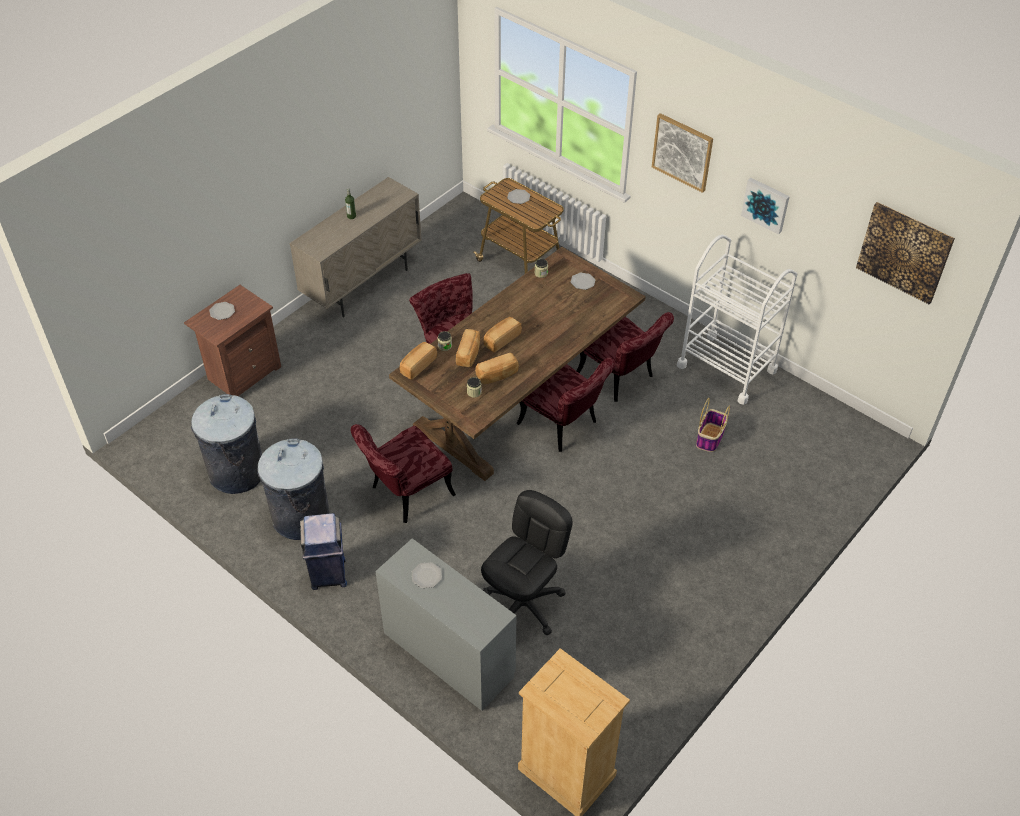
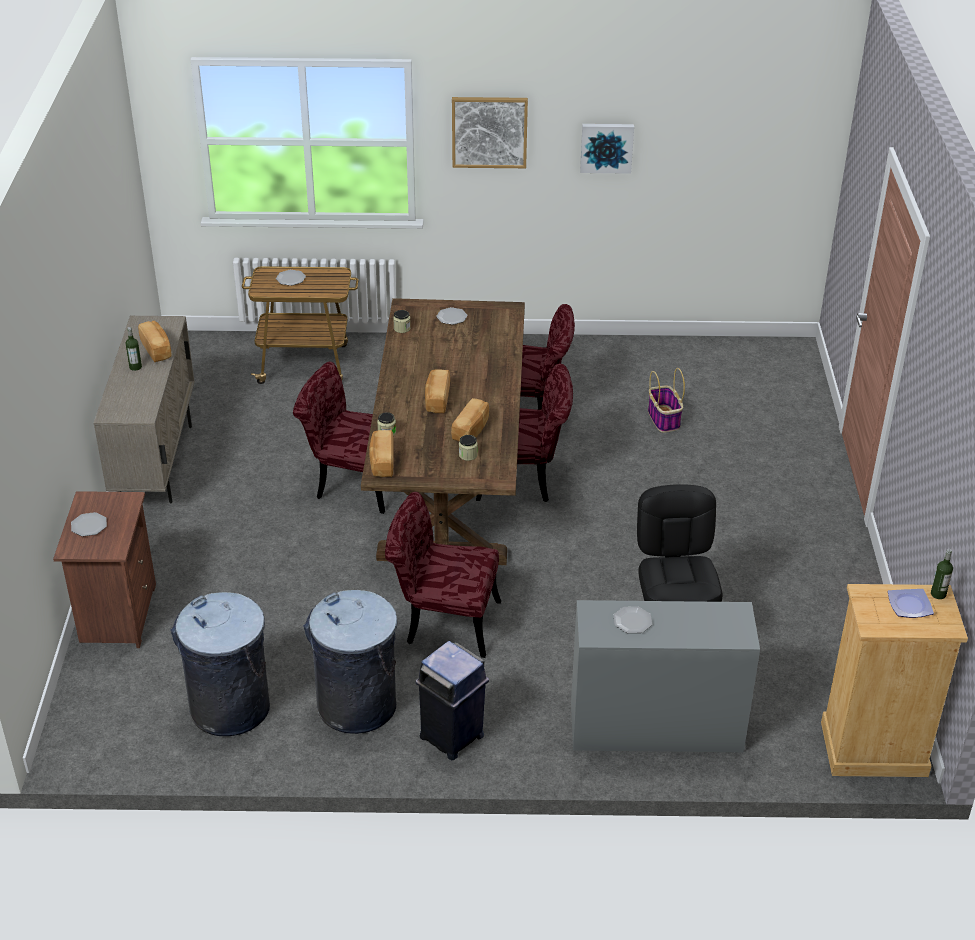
camera: 40 degrees left, 10 degrees down
(405, 495) = (442, 621): red chair -> red chair turned 90 degrees clockwise
(469, 354) = (420, 427): bread -> bread (157, 349)
(580, 694) = (910, 606): none -> plate
(611, 700) = (938, 594): none -> bottle
(726, 368) = (610, 358): white cart -> none
(904, 252) = (777, 126): picture -> none

